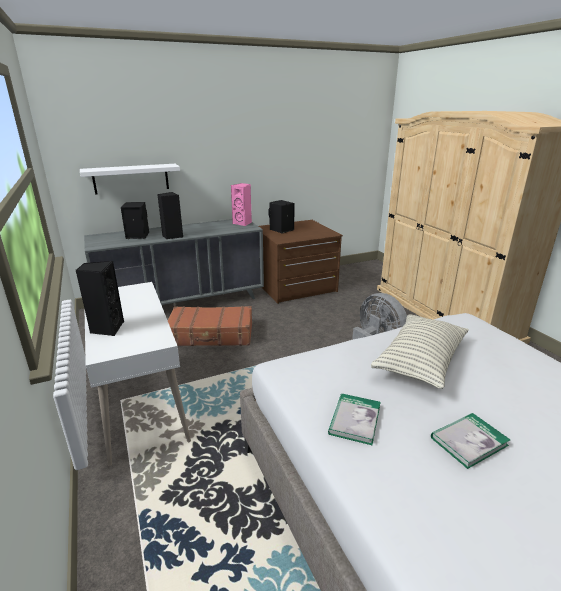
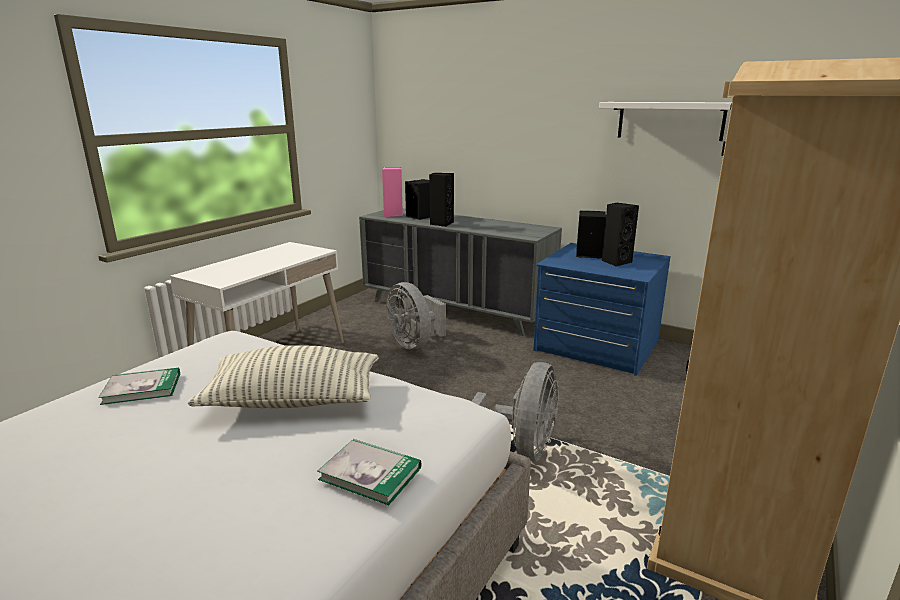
camera: 55 degrees right, 5 degrees down
(107, 328) = (231, 264): black speaker -> black speaker (615, 262)
(131, 178) = (442, 155): white shelf -> white shelf (670, 120)
(211, 335) = (414, 344): brown suitcase -> grey fan
(243, 223) = (537, 231): pink speaker -> pink speaker (393, 214)
(295, 286) = (596, 346): brown dresser -> blue dresser
(469, 441) = (116, 456): book -> book (370, 473)

